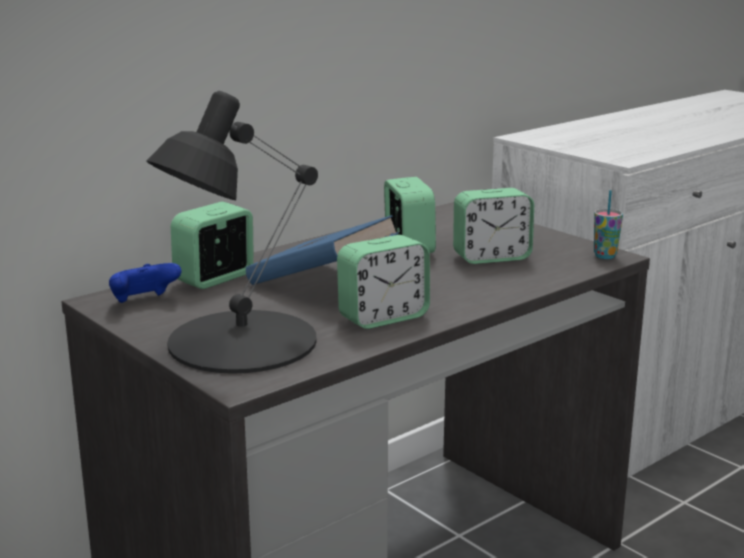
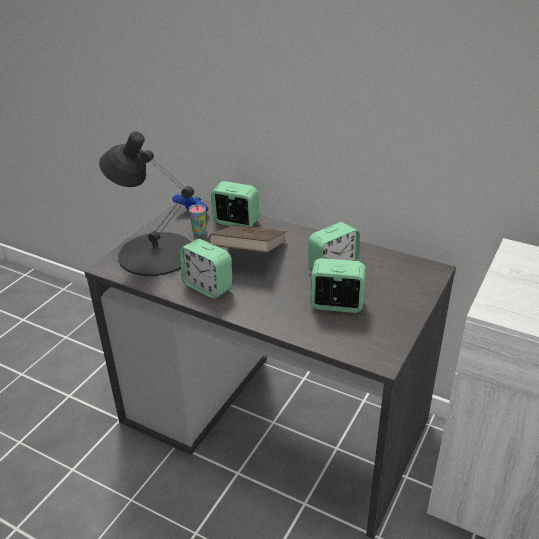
camera: 70 degrees right, 15 degrees up
(321, 282) = (249, 254): blue book -> brown book
(491, 257) = (337, 305): alarm clock -> alarm clock turned 135 degrees clockwise
(605, 256) = (378, 355): cup -> cup (199, 232)

